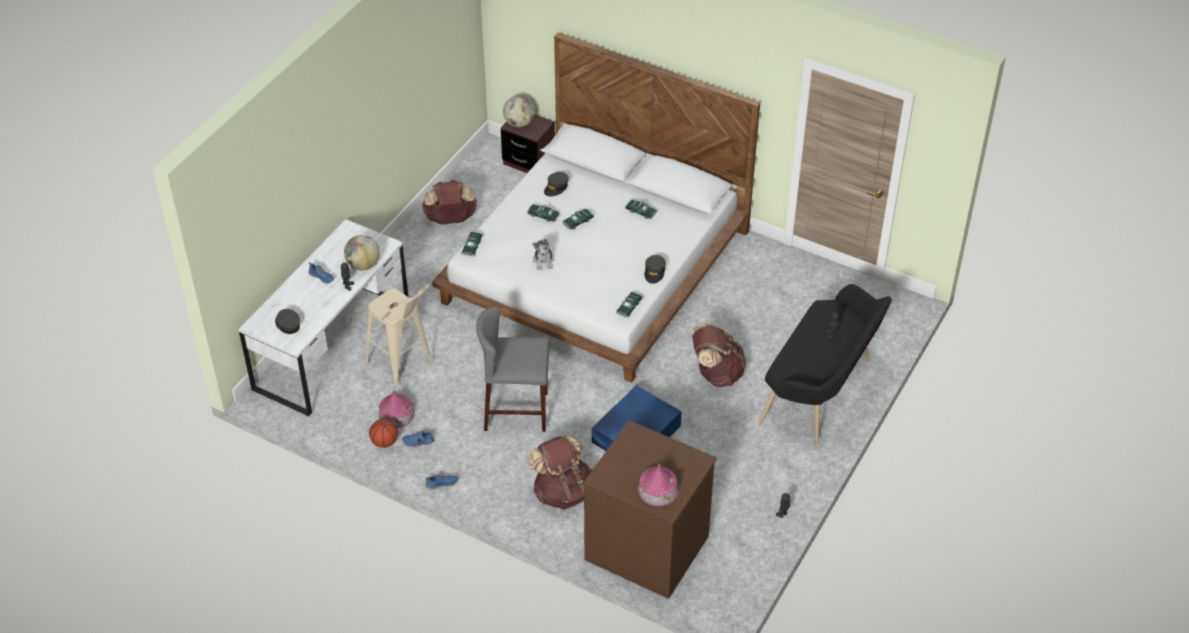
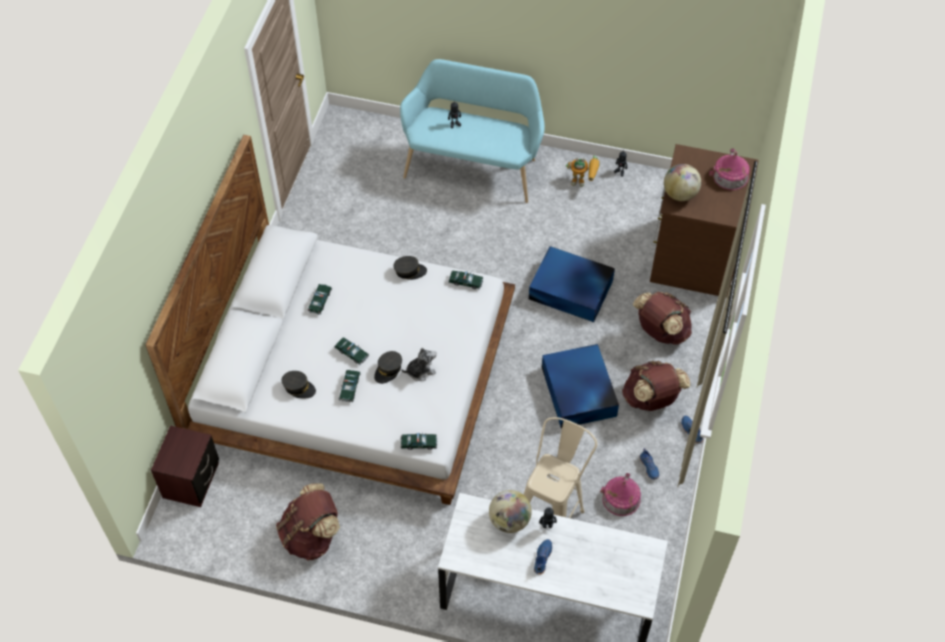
camera: 105 degrees left, 10 degrees up
(287, 325) = (627, 567): grey cap -> grey cap (388, 370)
(385, 442) = (661, 497): basketball -> none
(516, 411) = (578, 392): grey stool -> blue storage box
(519, 123) = (181, 461): globe -> globe (680, 194)
(716, 373) = (474, 243): brown backpack -> brown backpack (651, 399)
(776, 479) = (583, 181): none -> toy robot
(821, 393) = (473, 165): black bench -> turquoise bench

